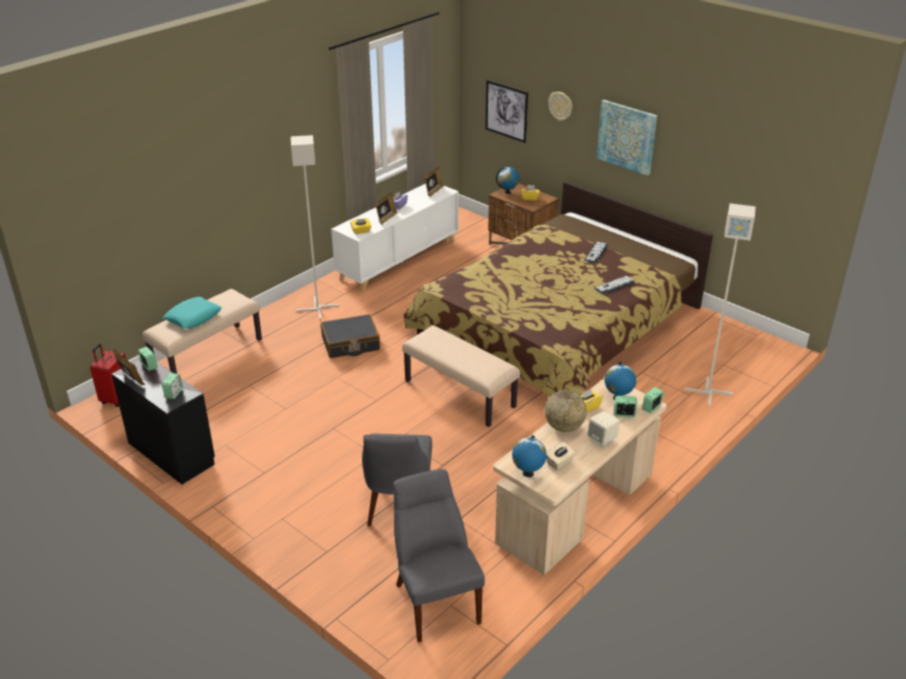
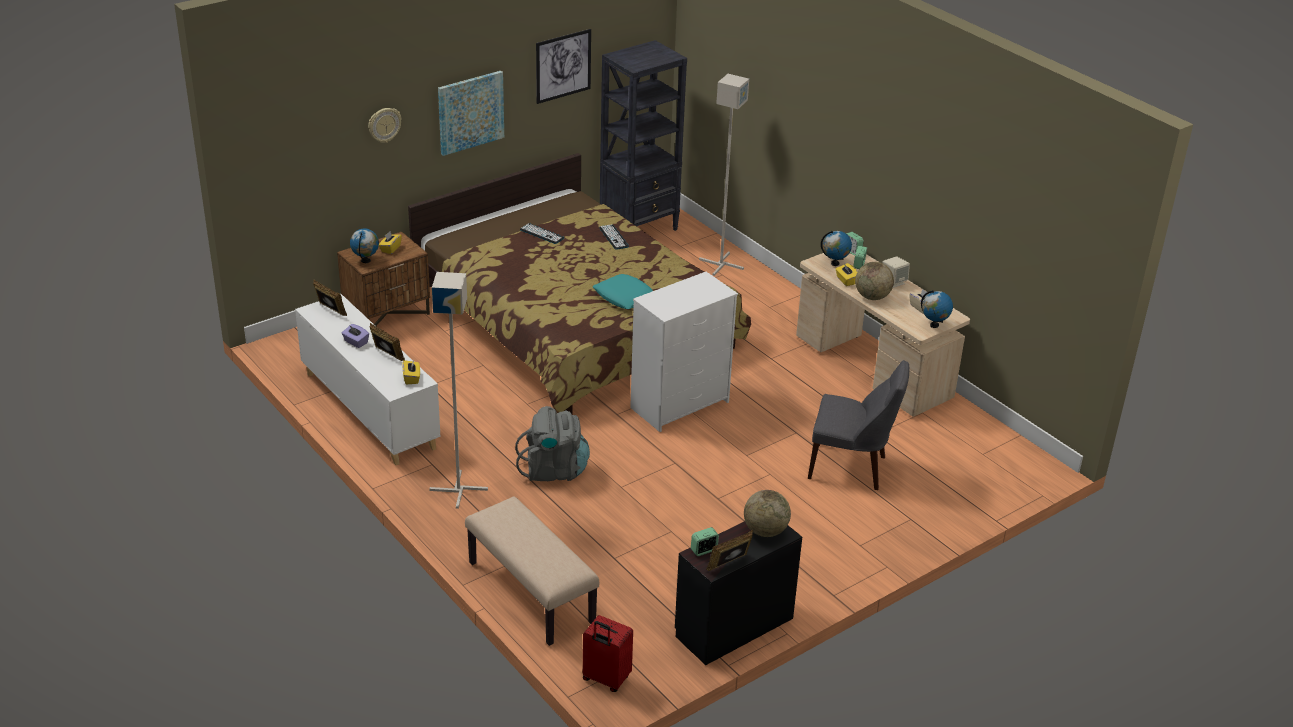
camera: 80 degrees left, 0 degrees up
(173, 393) = (765, 531): alarm clock -> globe
(193, 317) = (537, 548): turquoise pillow -> turquoise pillow (624, 296)
(350, 344) = (554, 470): black suitcase -> grey backpack
(435, 600) = (976, 461): grey chair -> none
(460, 394) = (680, 404): beige bench -> white dresser
(506, 111) = (308, 174): picture -> picture (563, 66)
(736, 338) = (639, 228): none -> black bookcase

